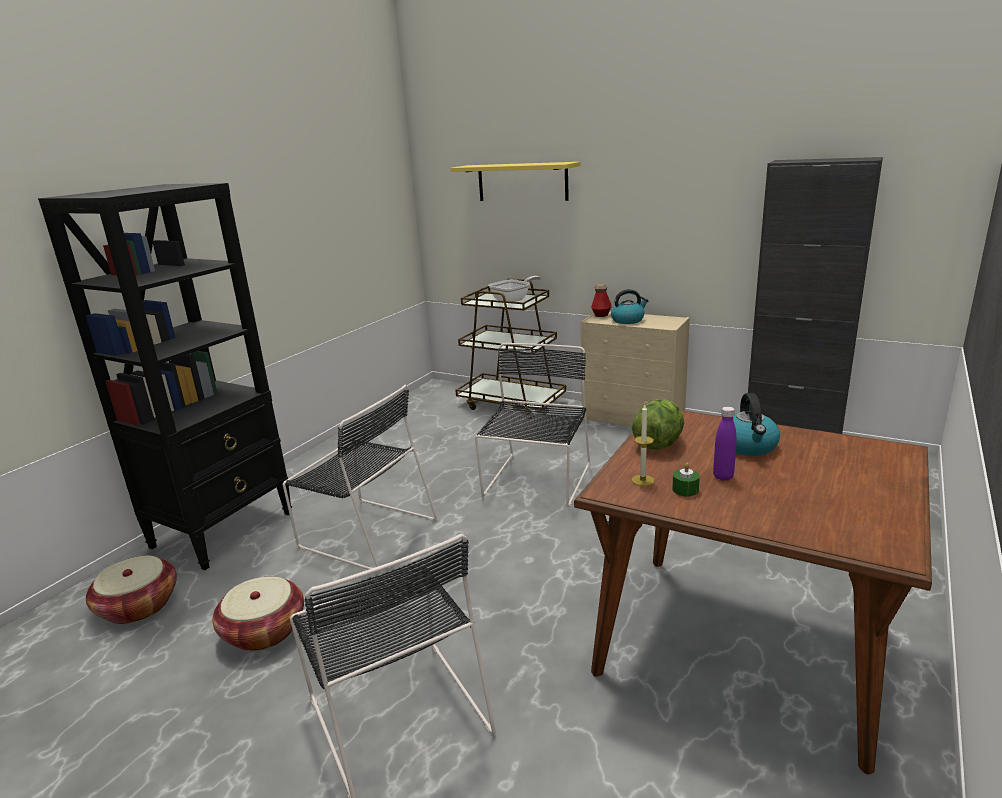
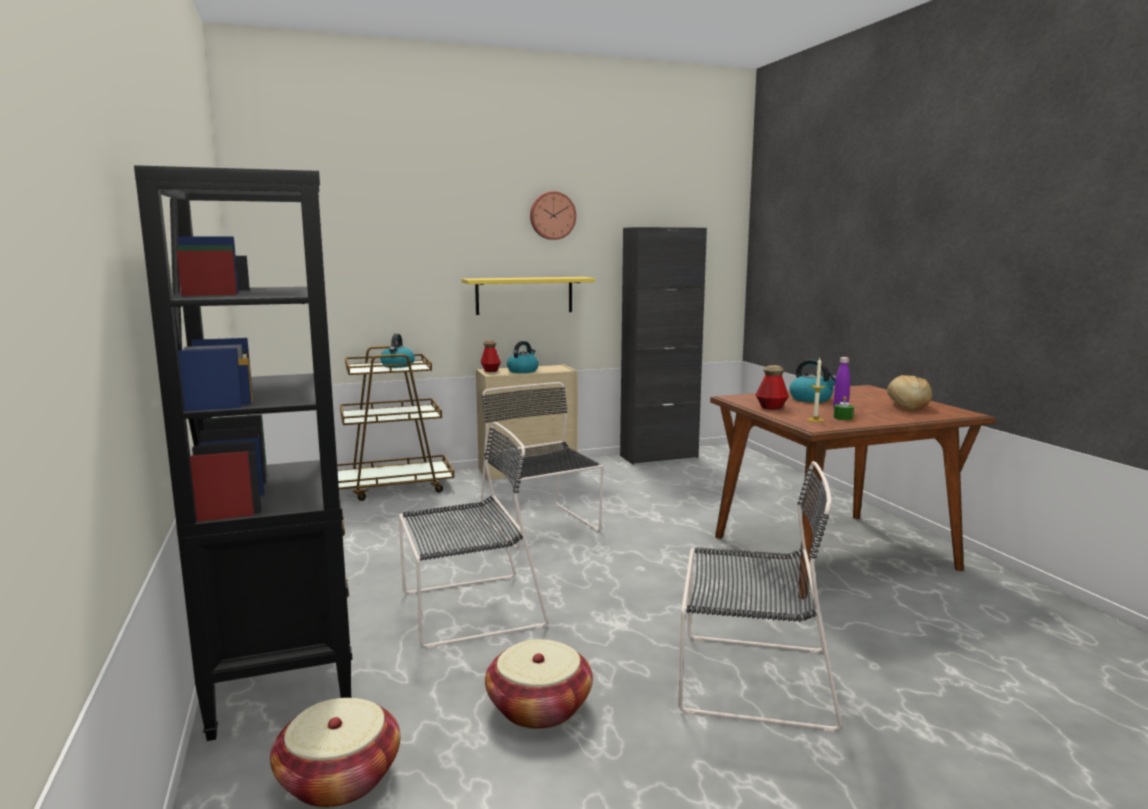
camera: 50 degrees left, 10 degrees down
(513, 300) = (398, 366): frying pan -> kettle
(522, 182) = (385, 242): yellow shelf -> yellow shelf (524, 295)
(658, 443) = (771, 407): lettuce -> bottle
(687, 148) = (552, 215): none -> wall clock
(839, 504) = (906, 406): none -> bread

